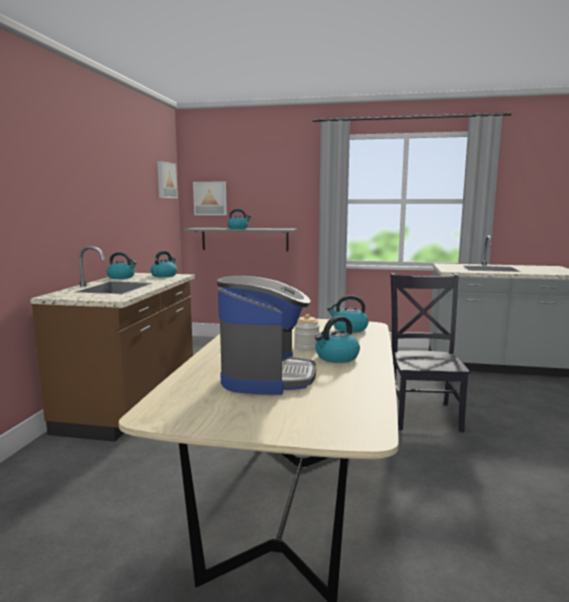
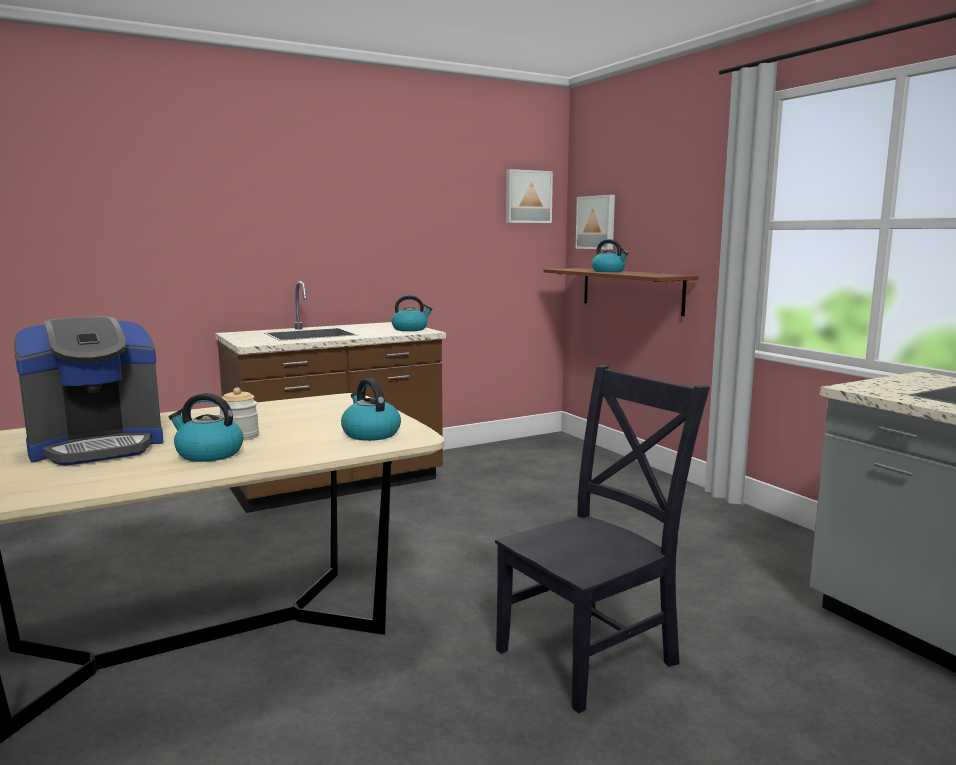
camera: 50 degrees right, 0 degrees up
(121, 277) = (368, 325): kettle -> none
(244, 239) = (631, 290): grey shelf -> brown shelf

